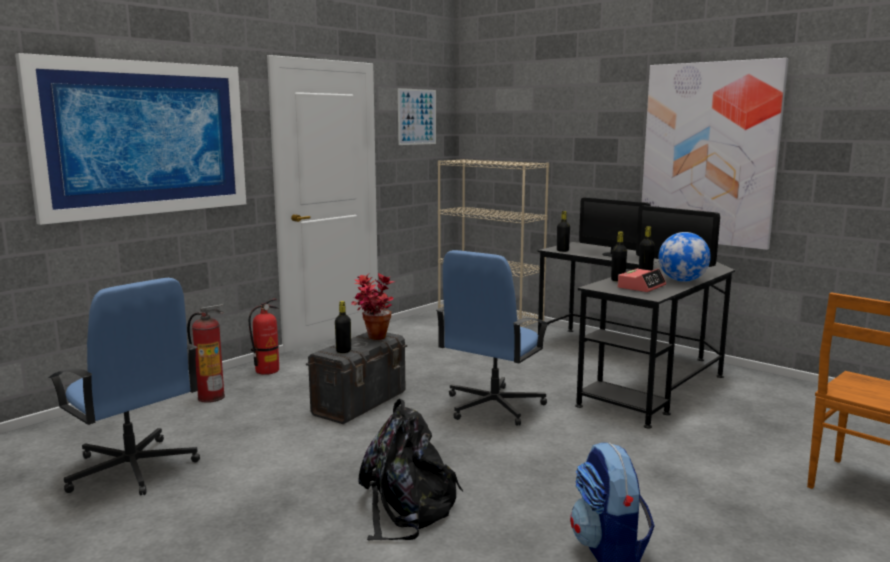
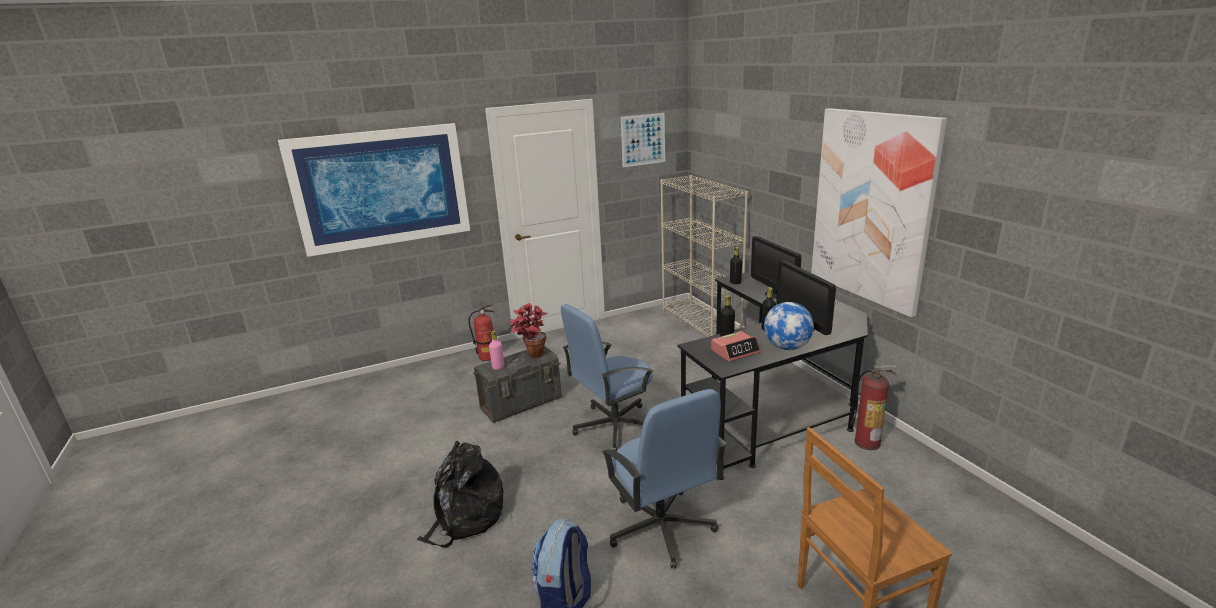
camera: 25 degrees right, 10 degrees up
(132, 469) = (340, 437): blue office chair -> blue office chair (661, 528)
(211, 397) = (433, 378): fire extinguisher -> fire extinguisher (867, 442)
(343, 351) = (498, 367): black bottle -> pink bottle

